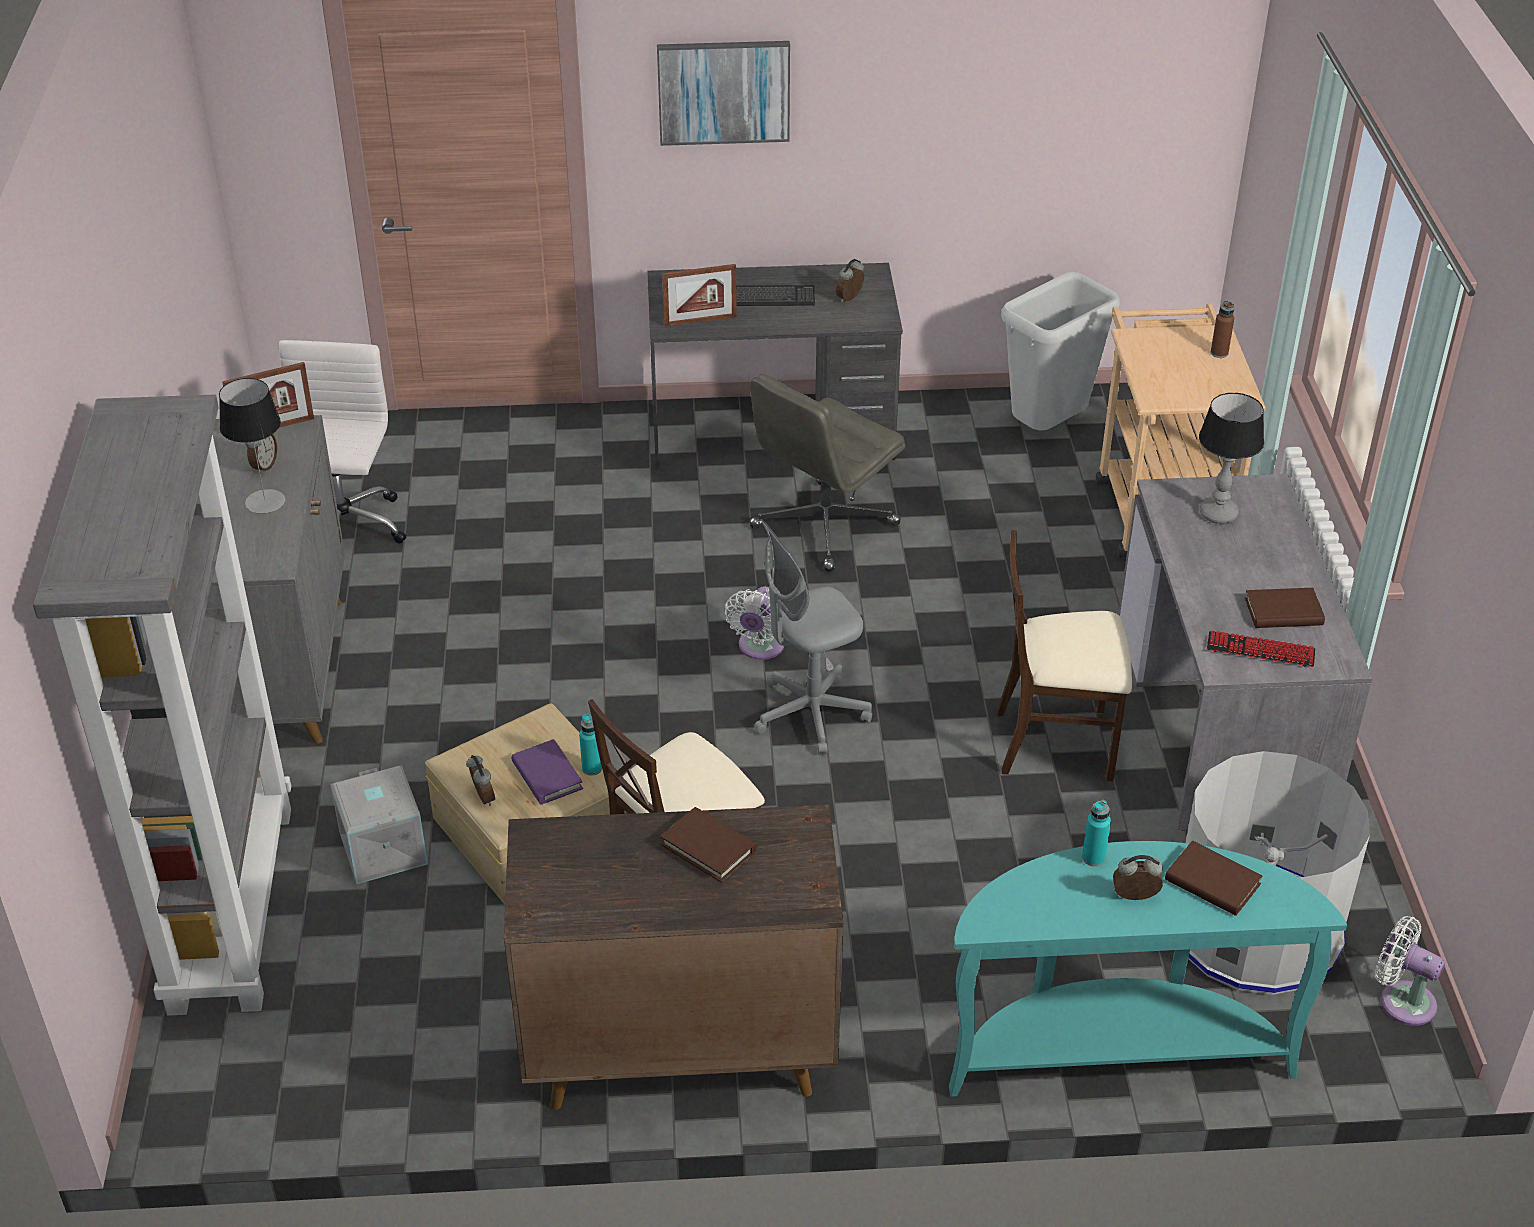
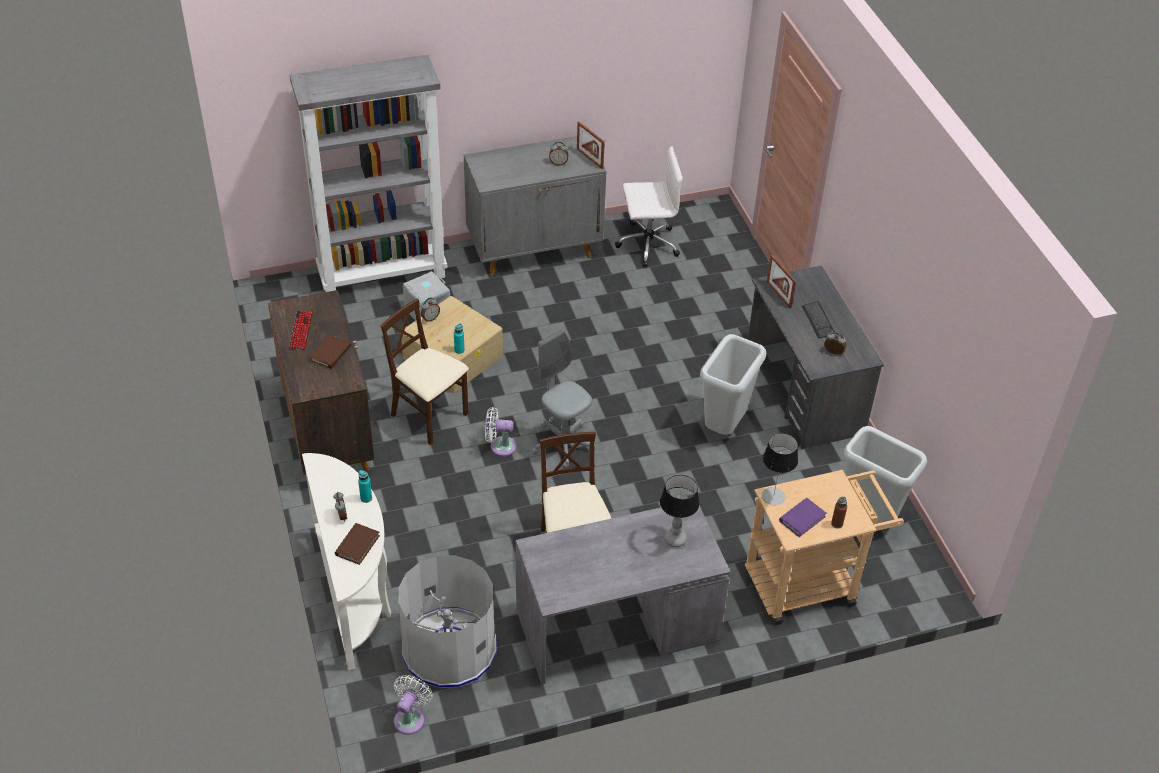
camera: 75 degrees right, 5 degrees up
(265, 501) = (532, 170): table lamp -> table lamp (773, 496)
(547, 775) = (450, 336): purple book -> purple book (802, 519)
(723, 91) = (863, 204): picture -> none
(759, 648) = (609, 416): white fan -> white fan (500, 446)
(823, 527) = (723, 426): grey office chair -> grey trash can
(1114, 1049) = (355, 593): turquoise console table -> white console table
(1260, 651) = (552, 563): keyboard -> keyboard (301, 331)
(1283, 612) = (590, 573): brown book -> none

